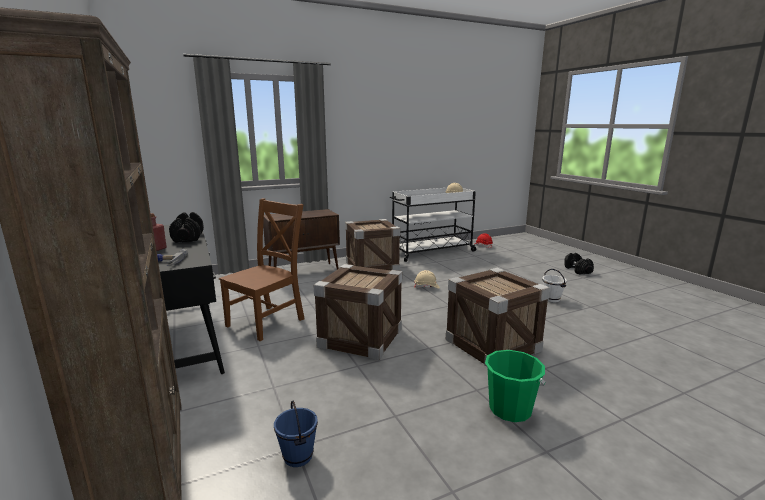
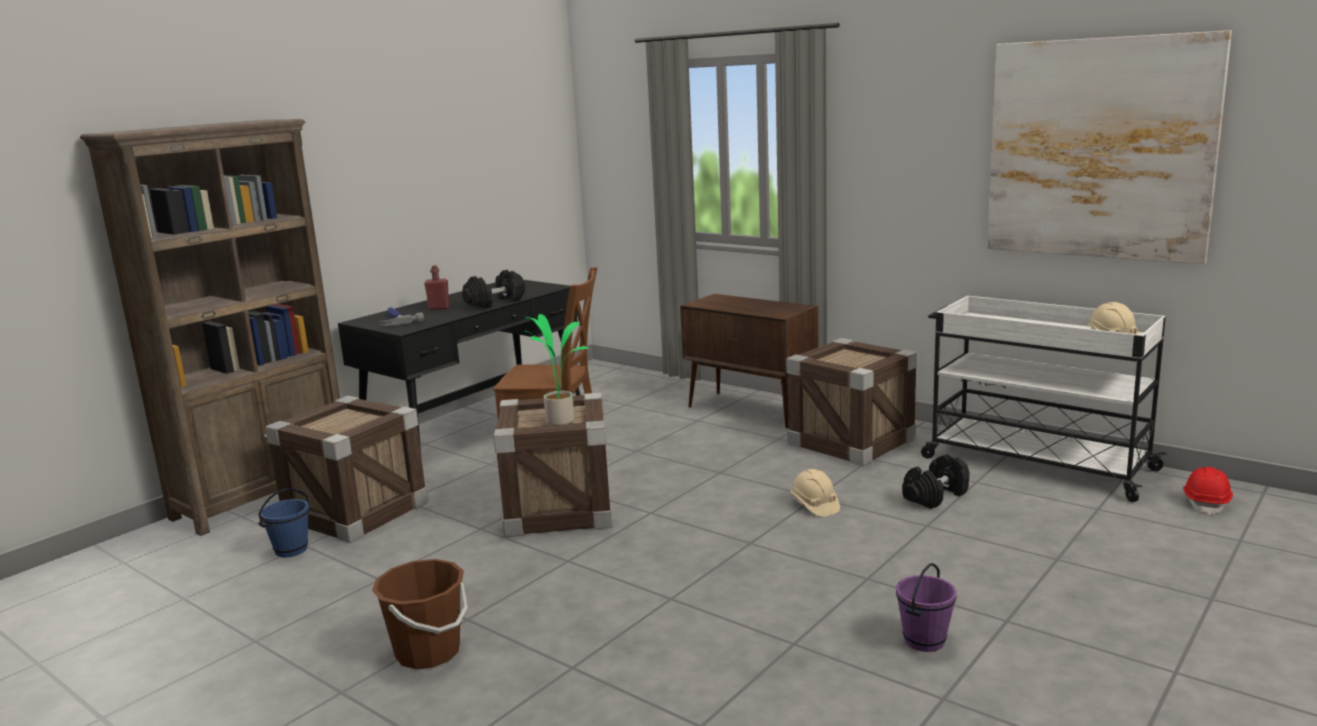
camera: 65 degrees right, 0 degrees up
(367, 280) = (560, 421): none -> potted plant
(431, 127) = (1099, 149): none -> picture
(492, 345) = (620, 608): crate -> crate (356, 512)
(510, 409) = (428, 652): green bucket -> brown bucket
(552, 299) = (925, 641): white bucket -> purple bucket
(577, 270) = (1235, 658): black dumbbell -> black dumbbell (935, 496)

